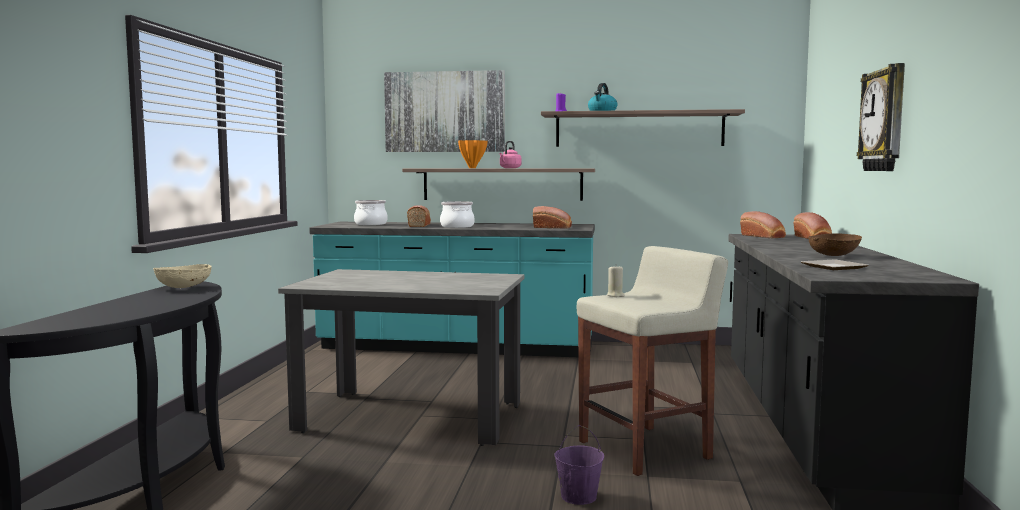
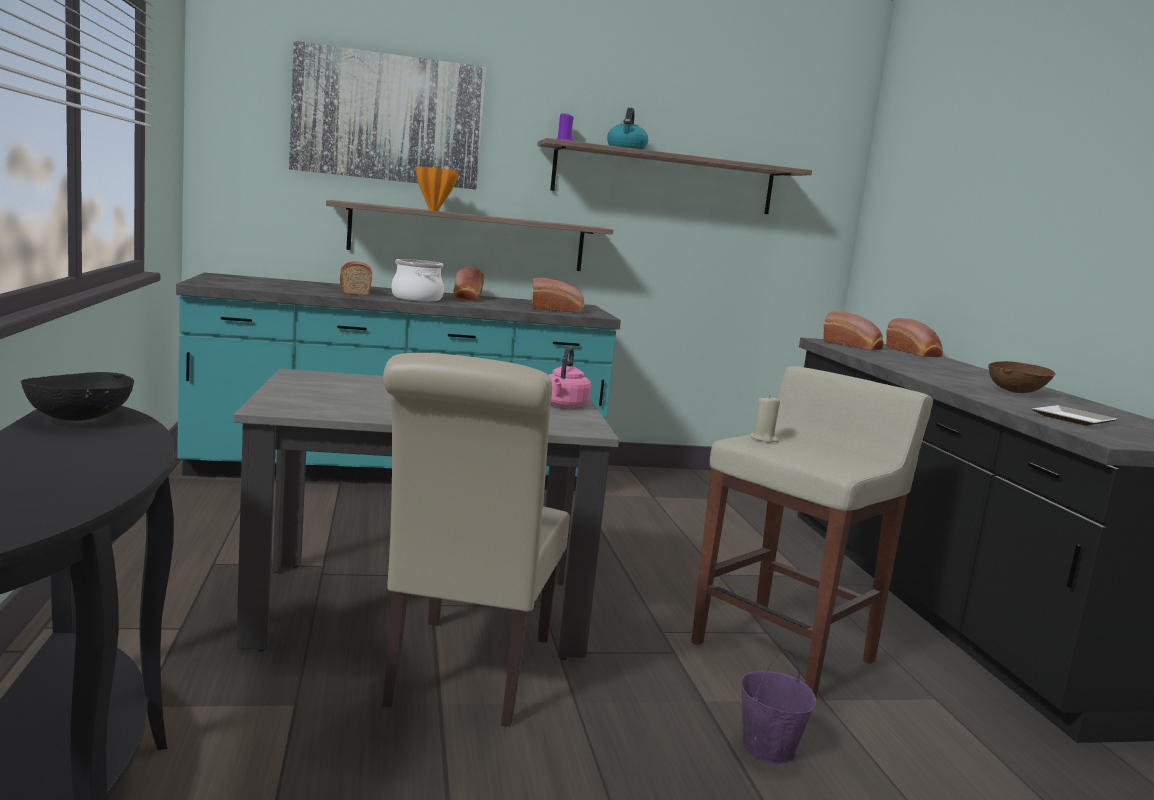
camera: 20 degrees left, 5 degrees up
(183, 287) = (79, 418): beige bowl -> black bowl
(371, 224) = (270, 283): cooking pot -> none
(411, 450) = (465, 676): none -> beige chair
(498, 224) = (467, 297): none -> bread
(509, 168) = (488, 215): pink kettle -> pink kettle (564, 406)
(885, 120) = (1064, 218): wall clock -> none

